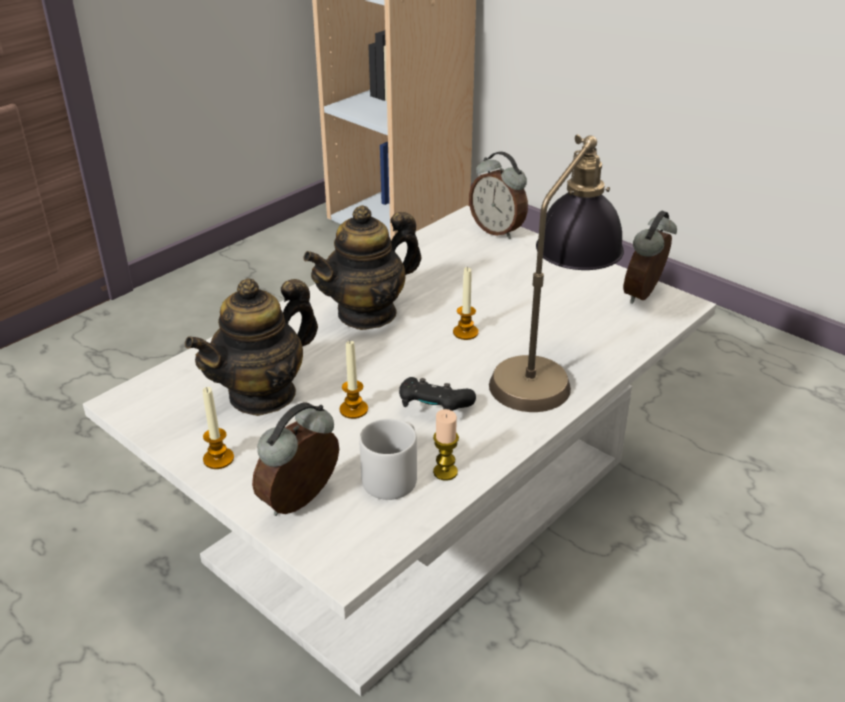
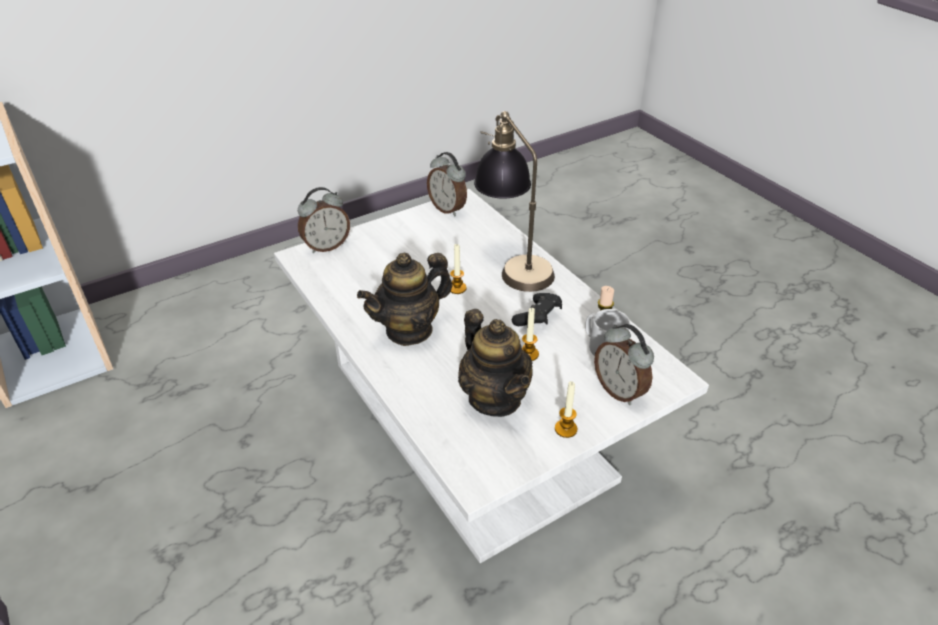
camera: 75 degrees left, 5 degrees up
(367, 313) = (409, 330): teapot -> teapot turned 75 degrees clockwise

